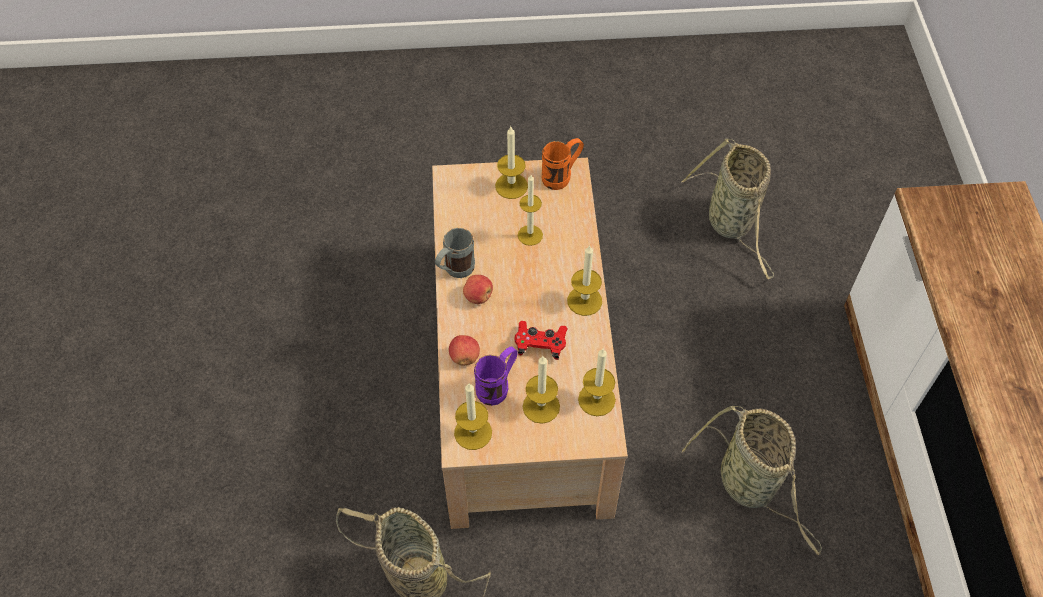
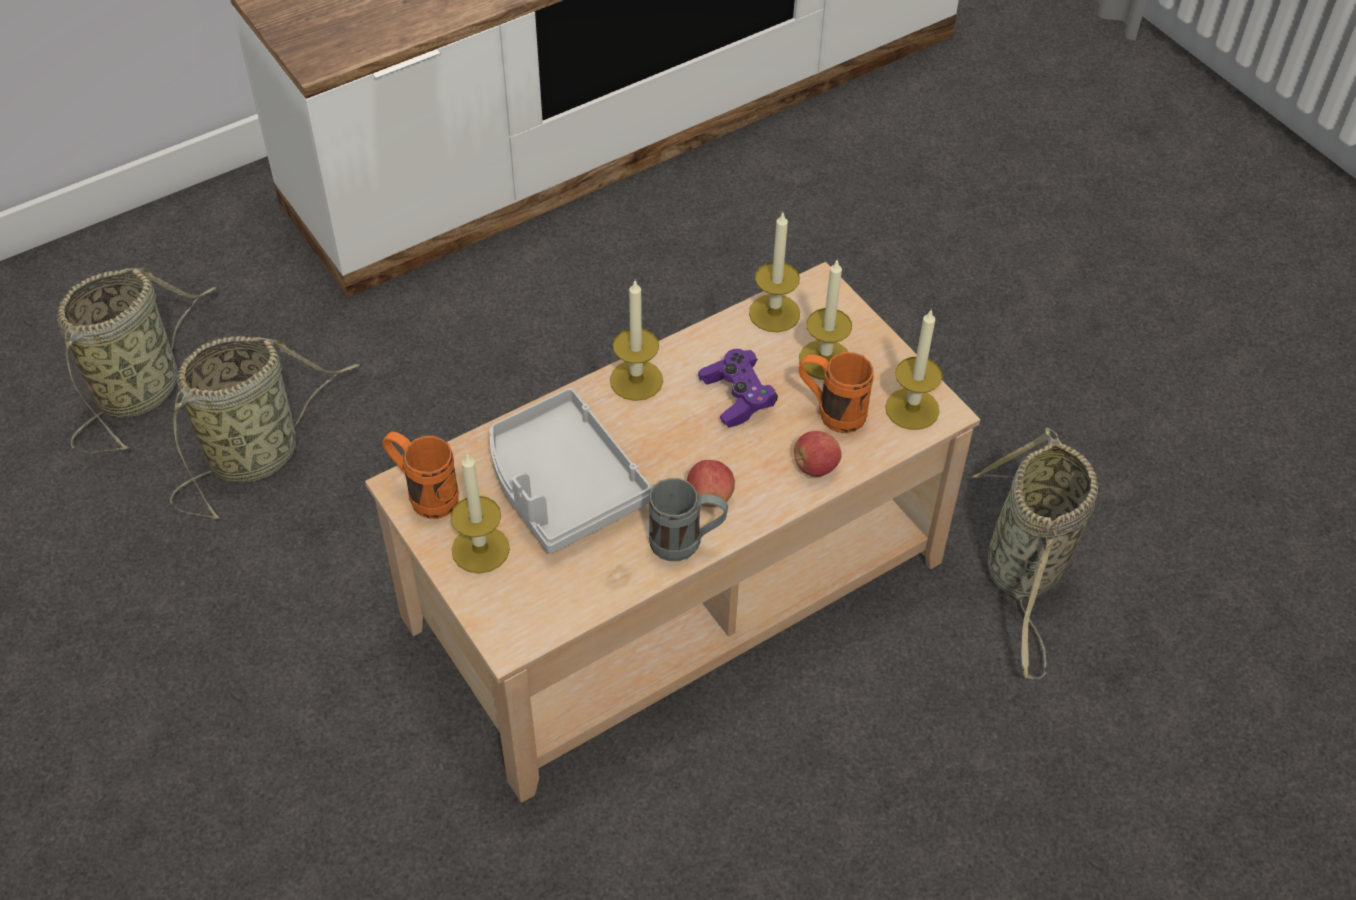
camera: 120 degrees left, 5 degrees down
(498, 386) = (831, 413): purple mug -> orange mug
(530, 235) = (562, 485): candle -> grey tray
(540, 344) = (737, 397): red game controller -> purple game controller
(750, 486) = (672, 307): basket -> basket (143, 387)

